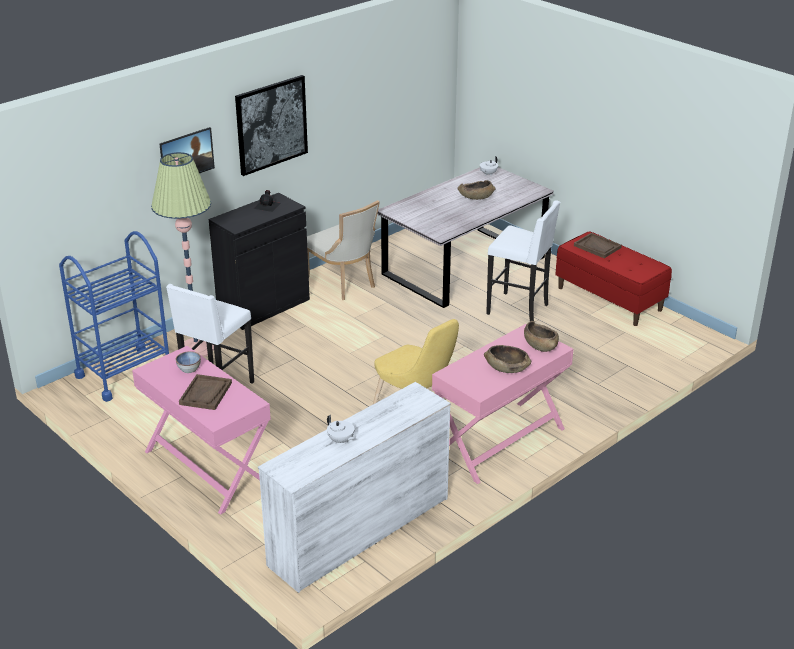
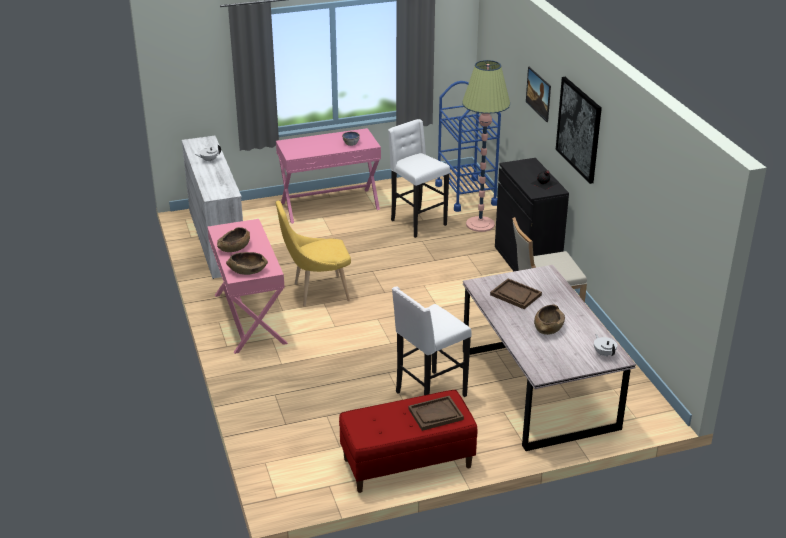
camera: 115 degrees right, 0 degrees up
(206, 393) = (317, 144): brown tray -> brown tray (515, 295)

